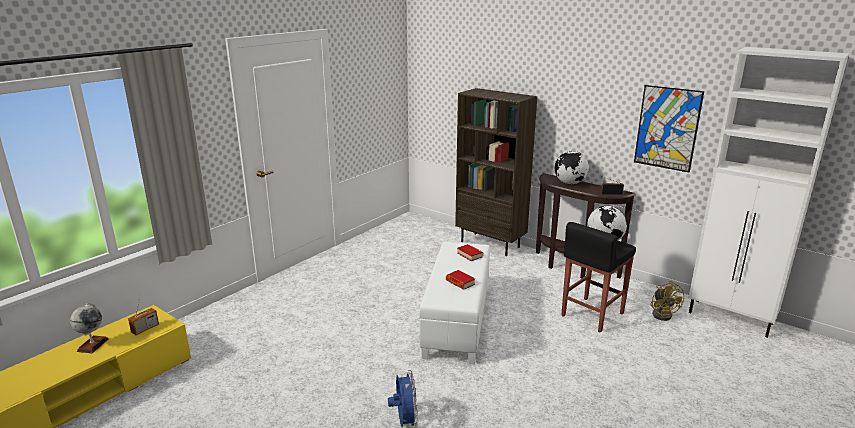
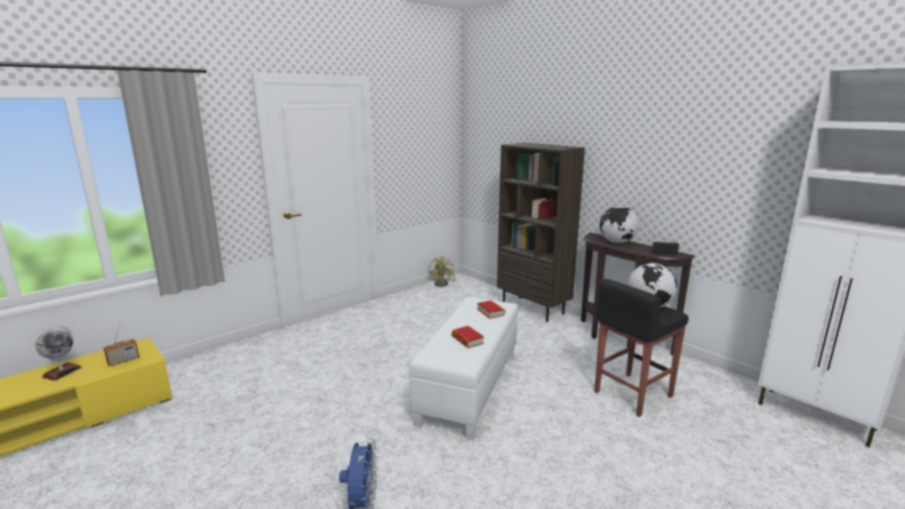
camera: 10 degrees right, 5 degrees down
(663, 314) = (724, 402): yellow fan -> yellow fan (443, 283)
(667, 128) = (734, 177): picture -> none

